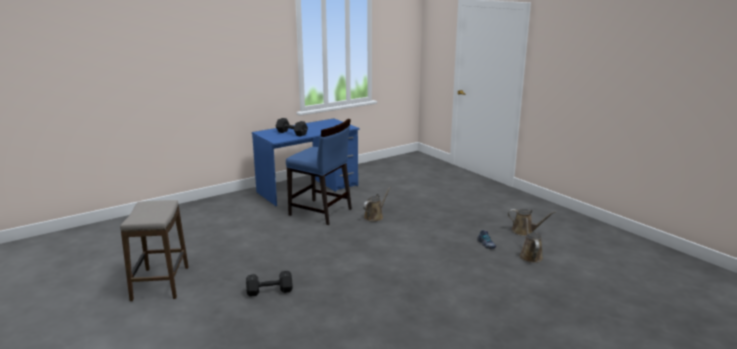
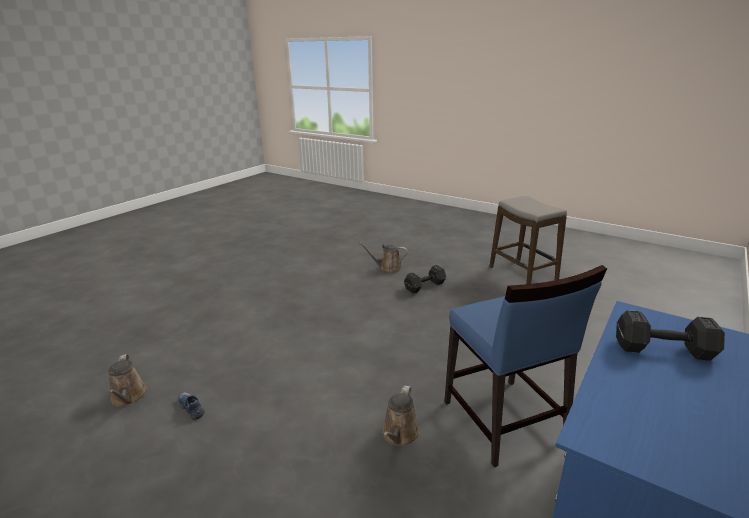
camera: 160 degrees right, 5 degrees up
(320, 212) = (503, 421): blue chair -> blue chair turned 120 degrees counterclockwise
(524, 231) = (100, 466): brown watering can -> brown watering can (388, 268)

